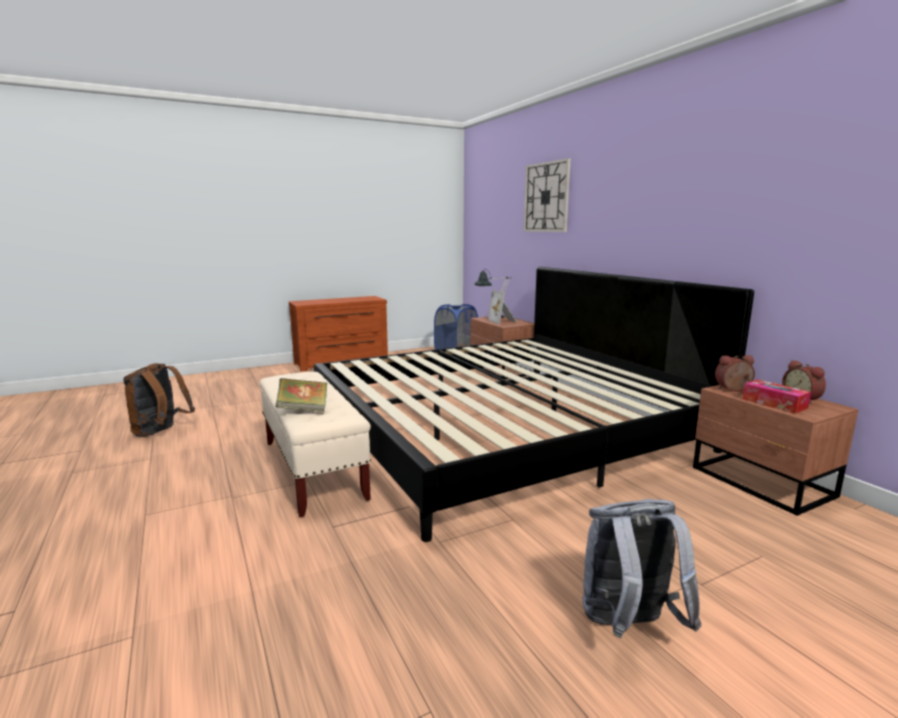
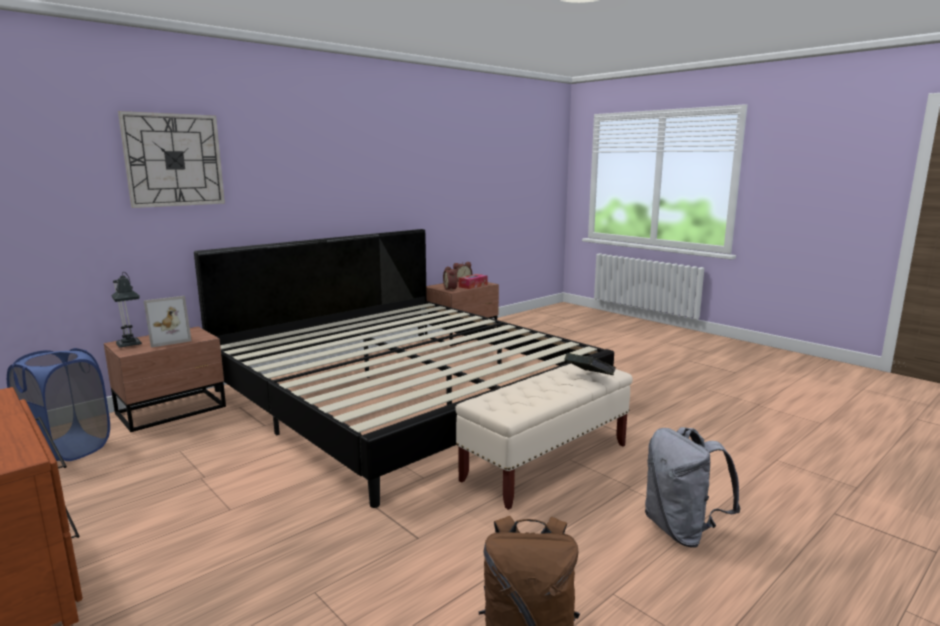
camera: 105 degrees left, 0 degrees up
(628, 626) = (618, 362): grey backpack -> grey backpack (682, 531)

